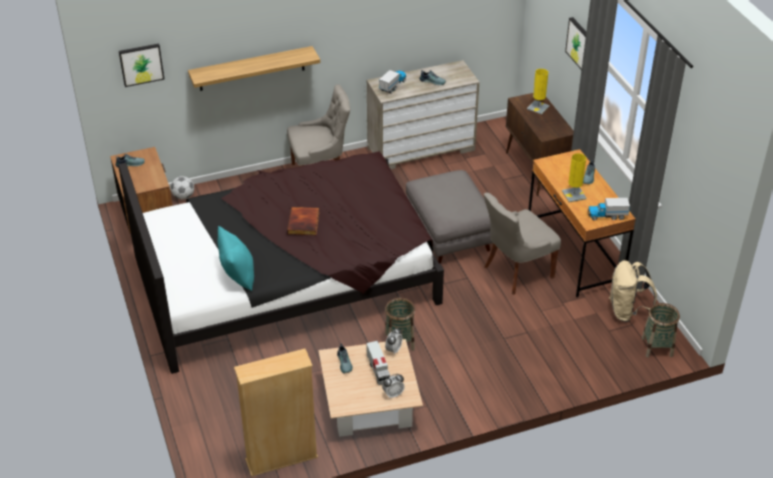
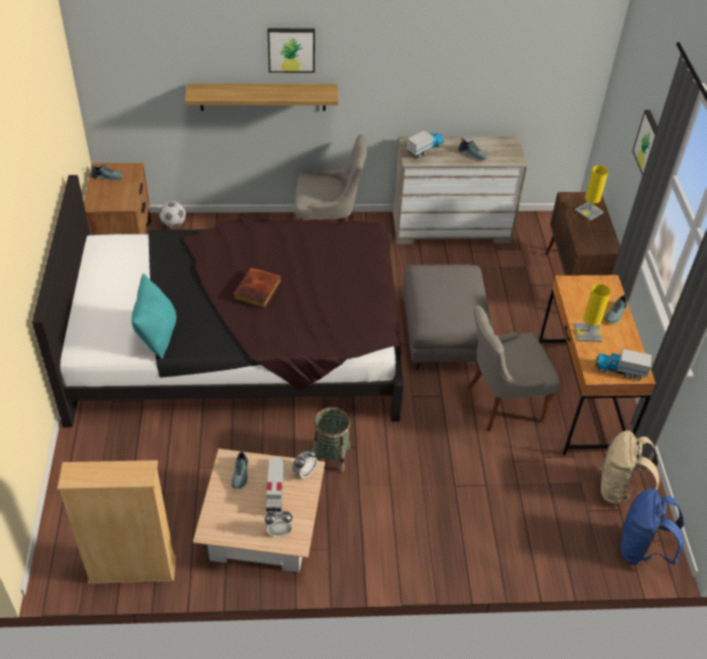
camera: 15 degrees right, 5 degrees up
(141, 64) = (132, 66): picture -> picture (291, 49)
(657, 347) = (641, 549): basket -> blue backpack

